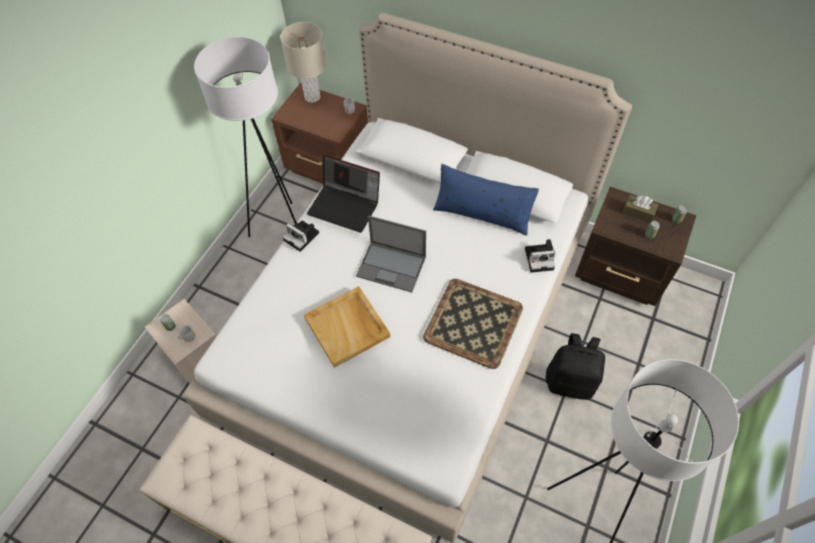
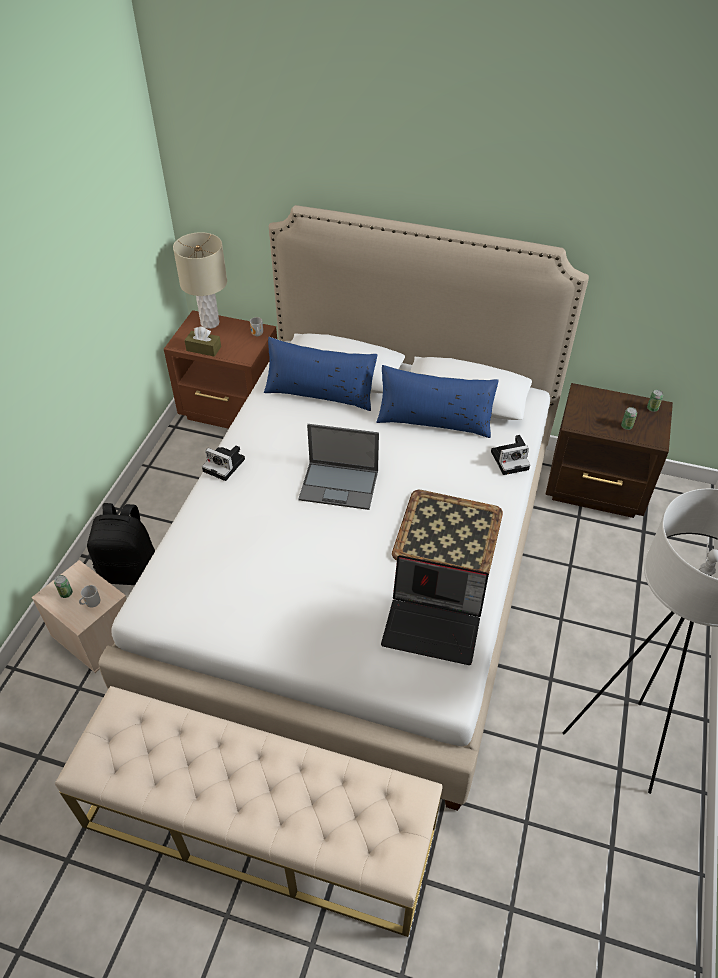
camera: 10 degrees left, 10 degrees down
(282, 229) = (185, 482): white floor lamp -> none
(346, 206) = (272, 428): laptop -> laptop (434, 625)
(348, 328) = (299, 555): beige tray -> none
(391, 176) = (320, 393): none -> blue pillow
(570, 381) = (564, 610): black backpack -> black backpack (131, 570)
(638, 212) = (608, 405): brown tissue box -> brown tissue box (203, 349)

